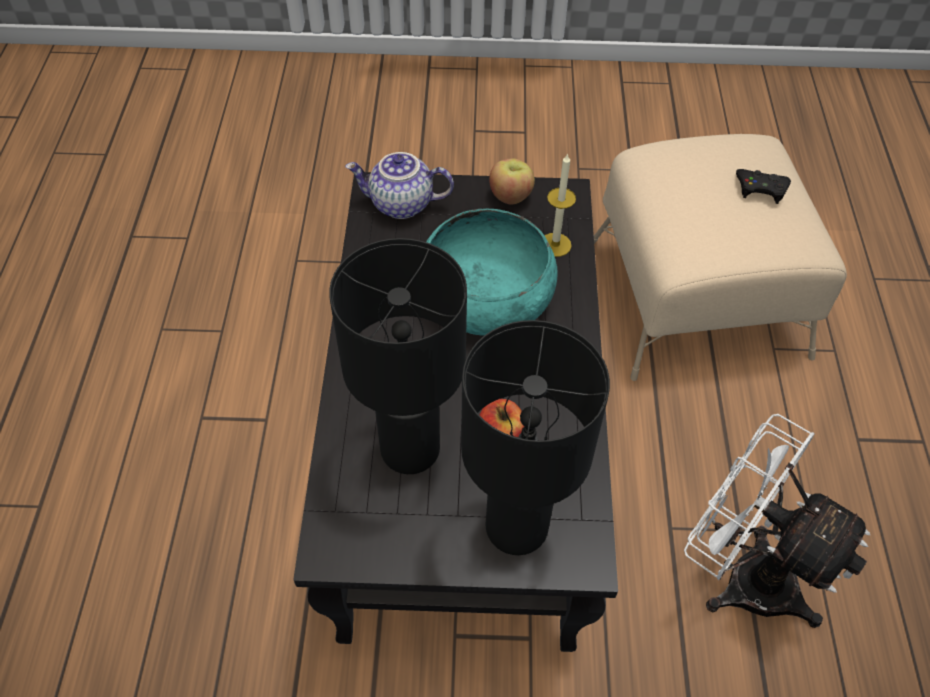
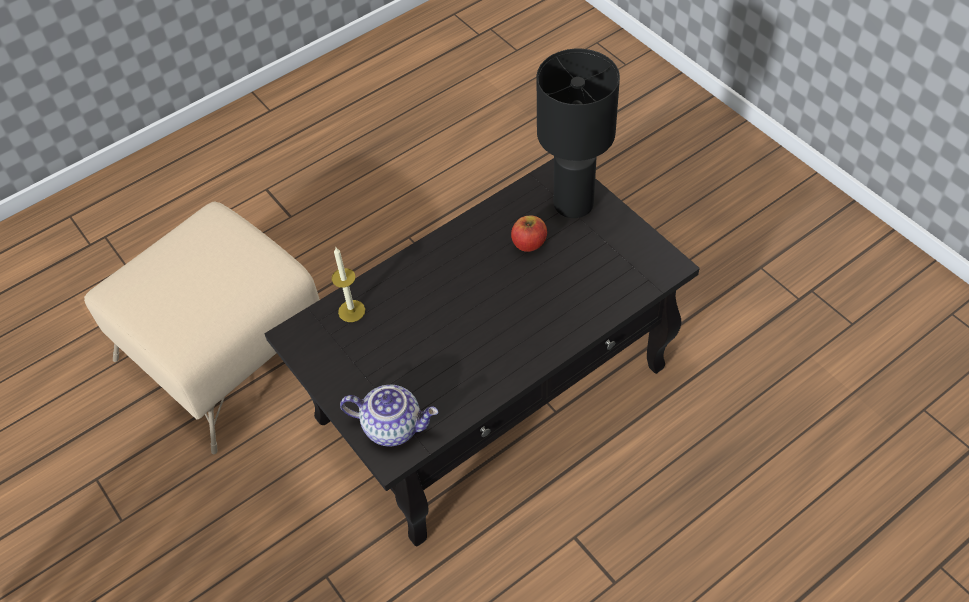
camera: 125 degrees left, 0 degrees up
(400, 205) = (393, 425): teapot -> teapot turned 45 degrees counterclockwise
(408, 450) = (580, 276): black table lamp -> none
(486, 296) = (433, 316): turquoise bowl -> none
(511, 196) = (324, 366): apple -> none
(742, 574) = (437, 222): white fan -> none
(761, 189) = (171, 263): black game controller -> none

